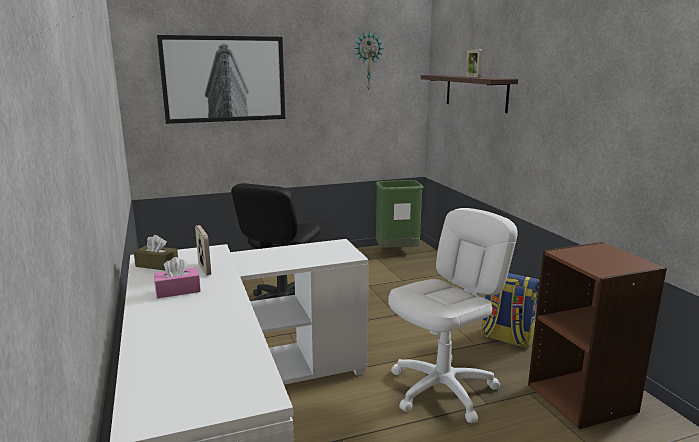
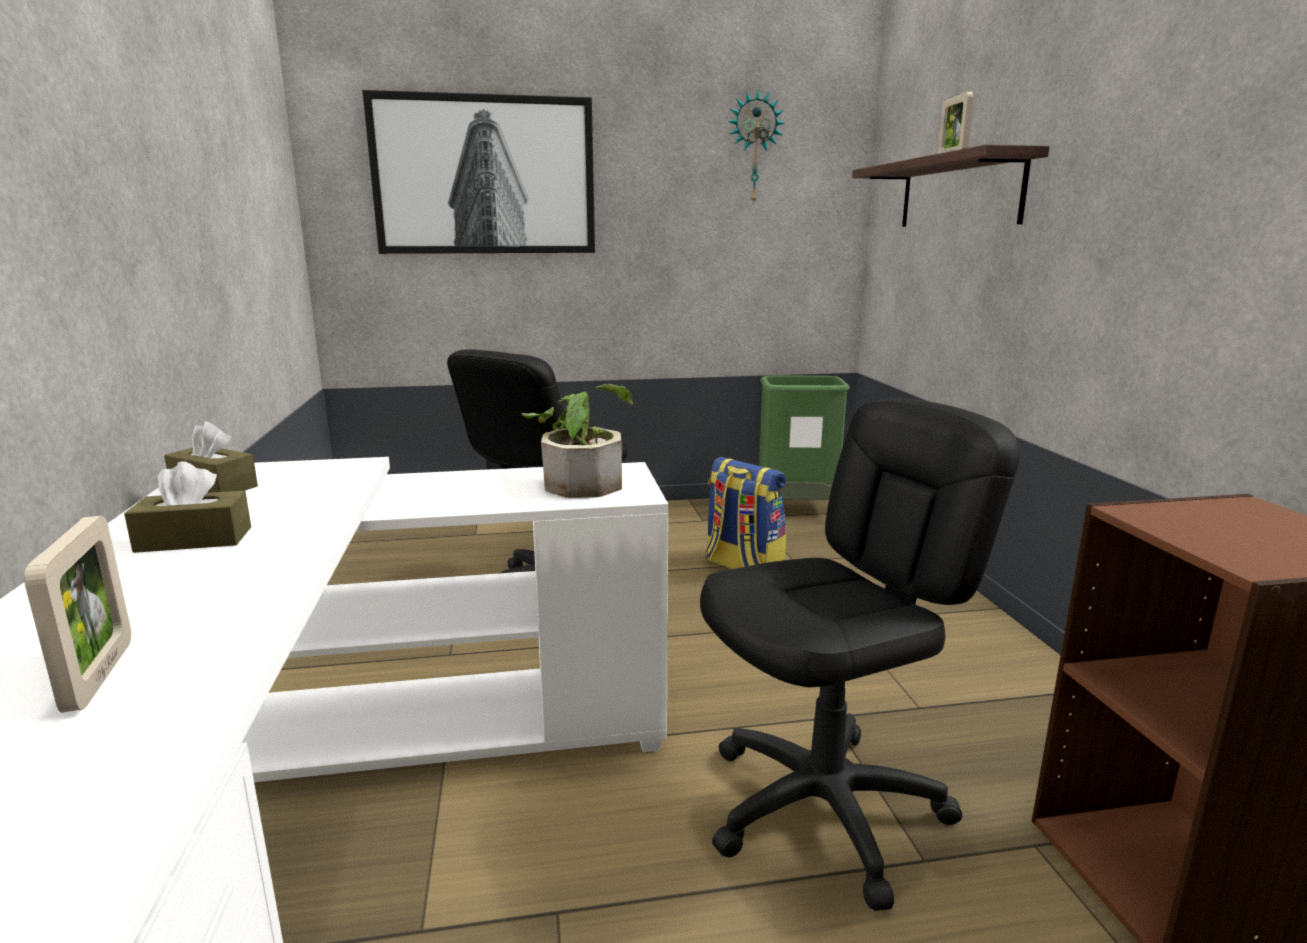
camera: 10 degrees right, 0 degrees up
(178, 291) = (194, 539): pink tissue box -> brown tissue box
(204, 269) = (296, 499): picture frame -> picture frame (99, 675)
(323, 250) = (582, 481): none -> potted plant
(443, 389) = (825, 808): white office chair -> black office chair
(506, 338) = (990, 700): backpack -> backpack (742, 566)

